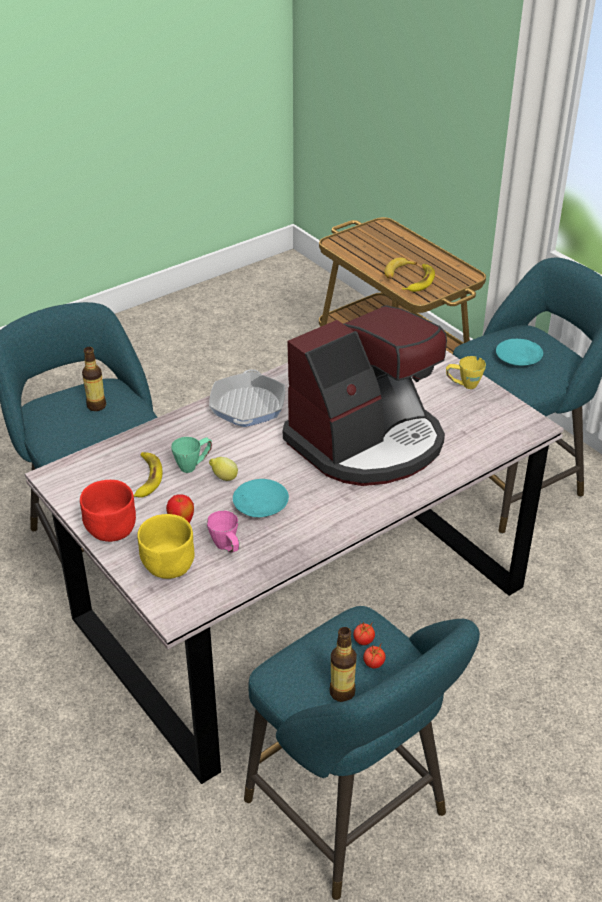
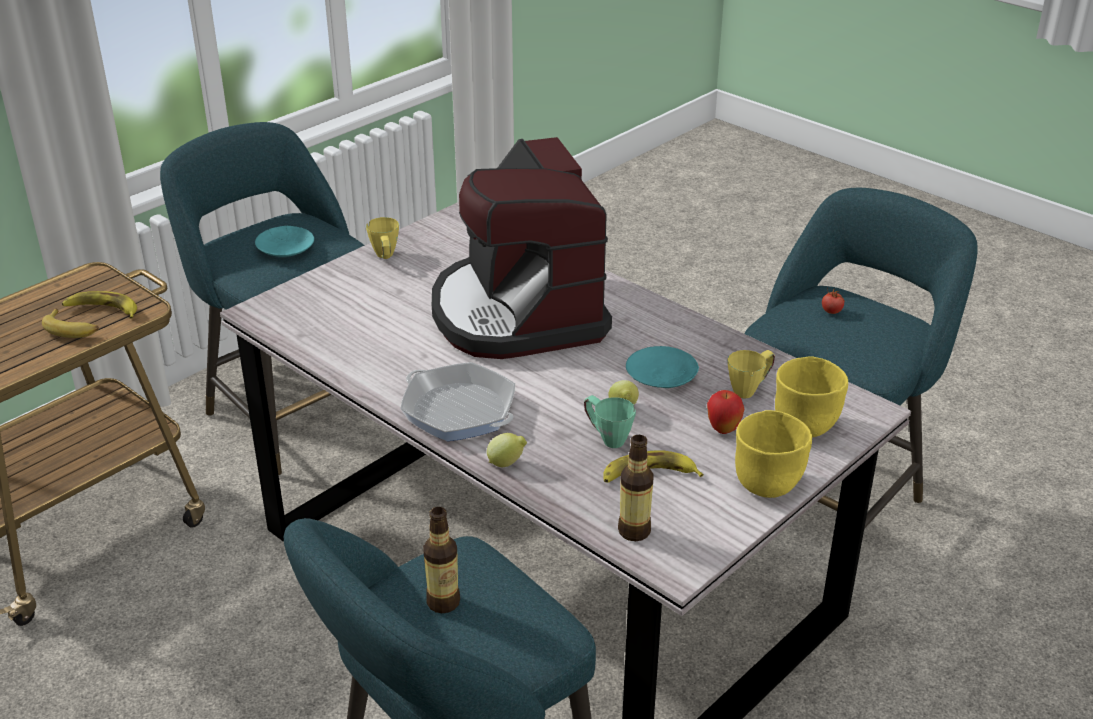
camera: 100 degrees left, 5 degrees down
(111, 533) = (768, 484): red bowl -> yellow bowl
(183, 420) = (507, 463): none -> lemon
(227, 548) = (750, 389): pink mug -> yellow mug
(247, 405) = (459, 410): frying pan -> frying pan turned 135 degrees counterclockwise
(342, 692) = (877, 325): bottle -> bottle (634, 531)
(363, 641) = (805, 319): tomato -> none
(367, 442) = (518, 313): coffee machine -> coffee machine turned 150 degrees counterclockwise

